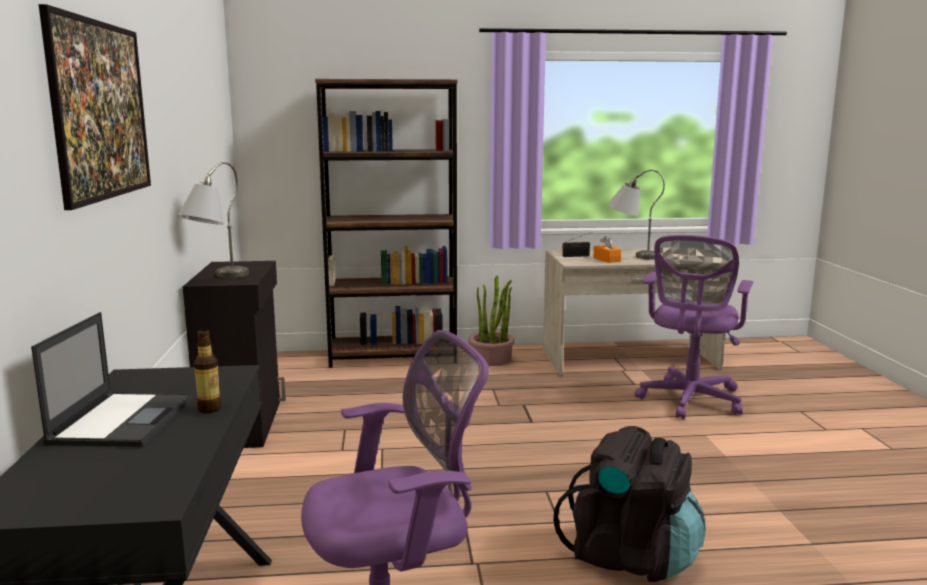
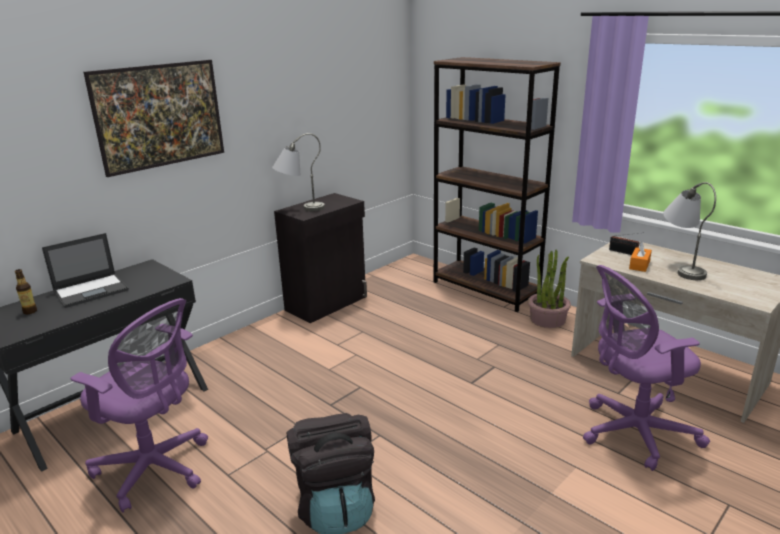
camera: 50 degrees right, 10 degrees up
(209, 409) = (119, 298): bottle -> bottle (30, 311)

